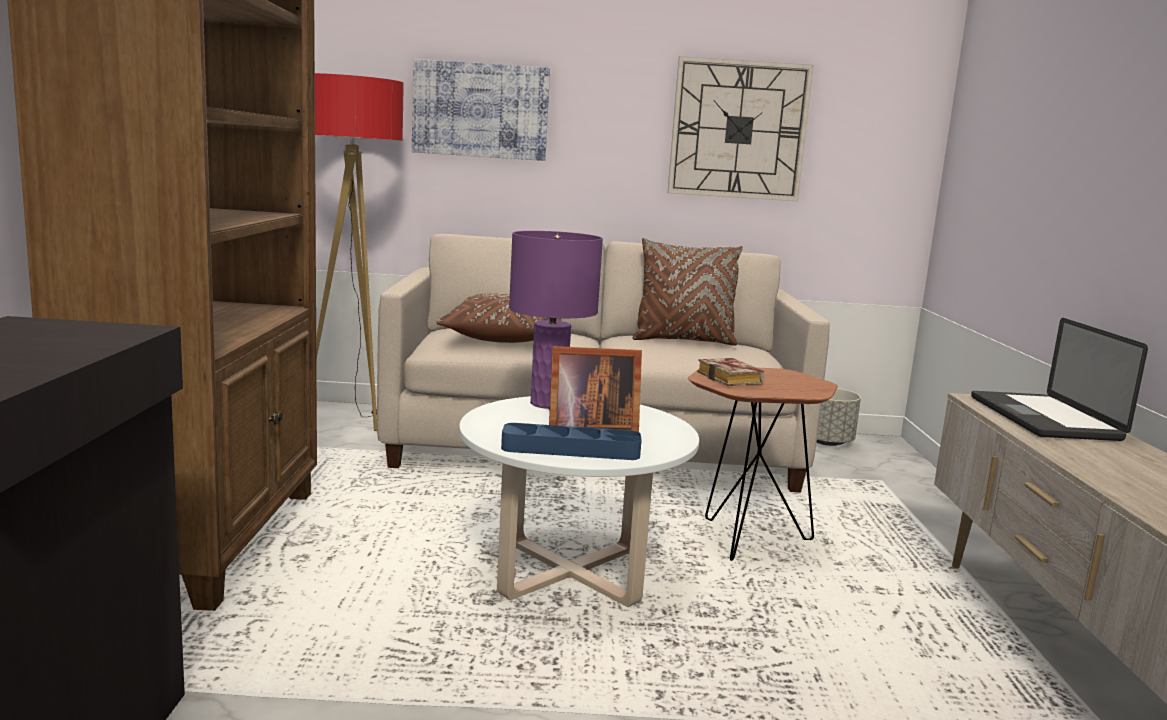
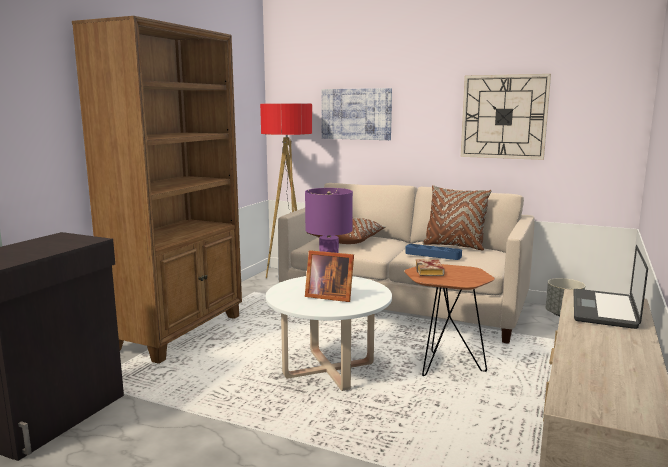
camera: 25 degrees right, 0 degrees up
(571, 449) = (307, 304): blue tray -> blue tray (433, 255)

